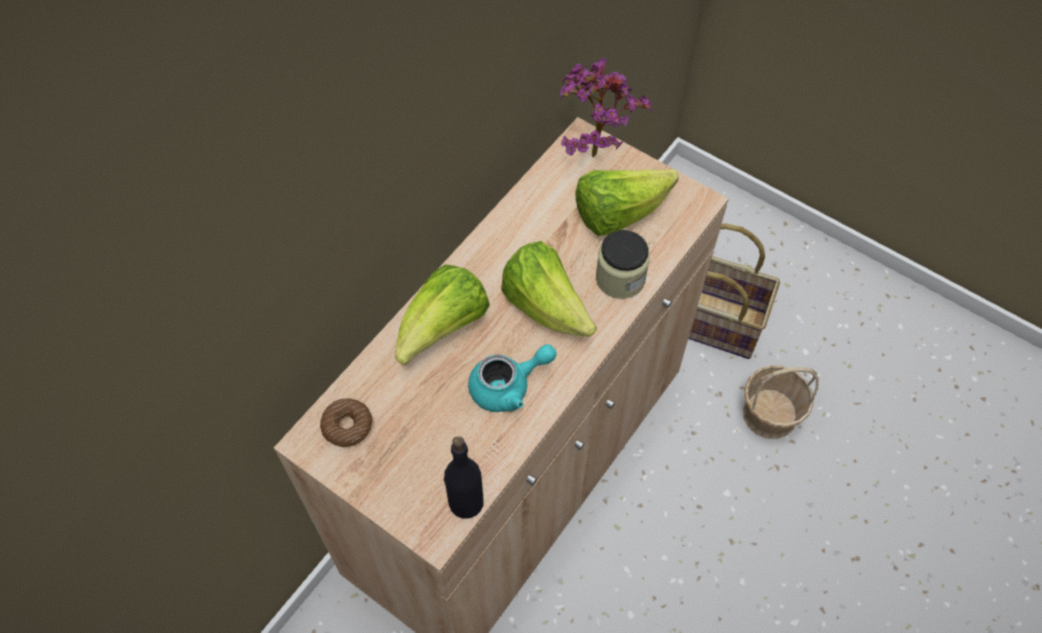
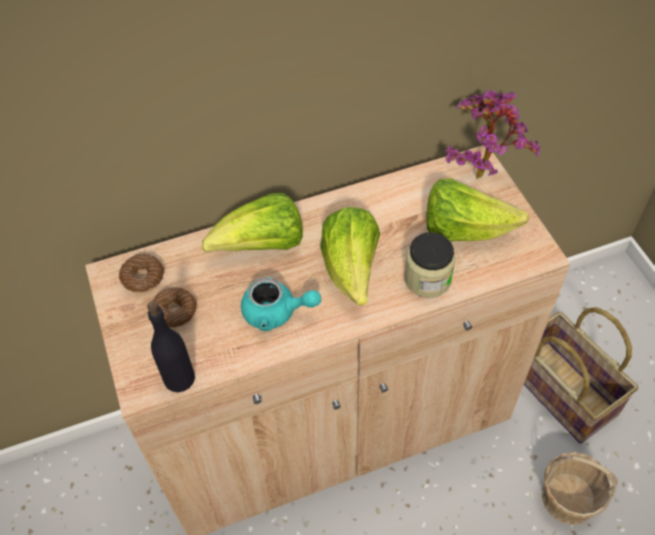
camera: 35 degrees right, 5 degrees down
(408, 442) = (174, 312): none -> donut

